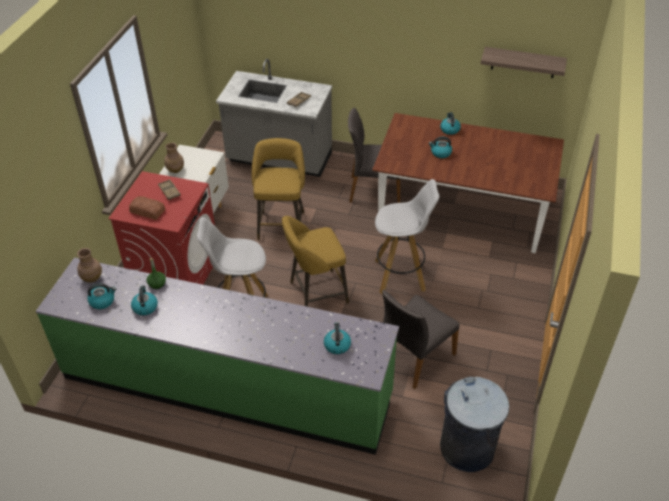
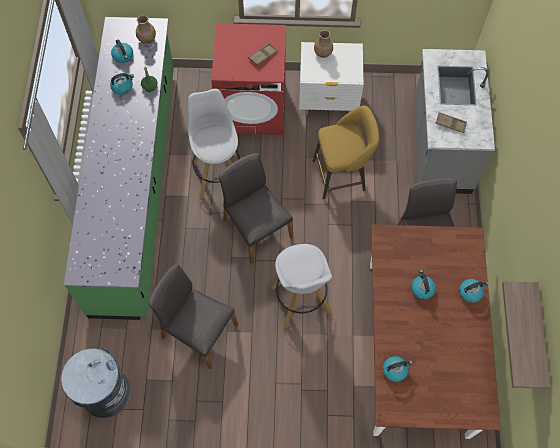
camera: 75 degrees right, 20 degrees up
(147, 210) = (232, 48): bread -> none
(315, 293) = (256, 228): yellow stool -> grey chair
(337, 345) = (106, 240): kettle -> kettle (395, 370)

